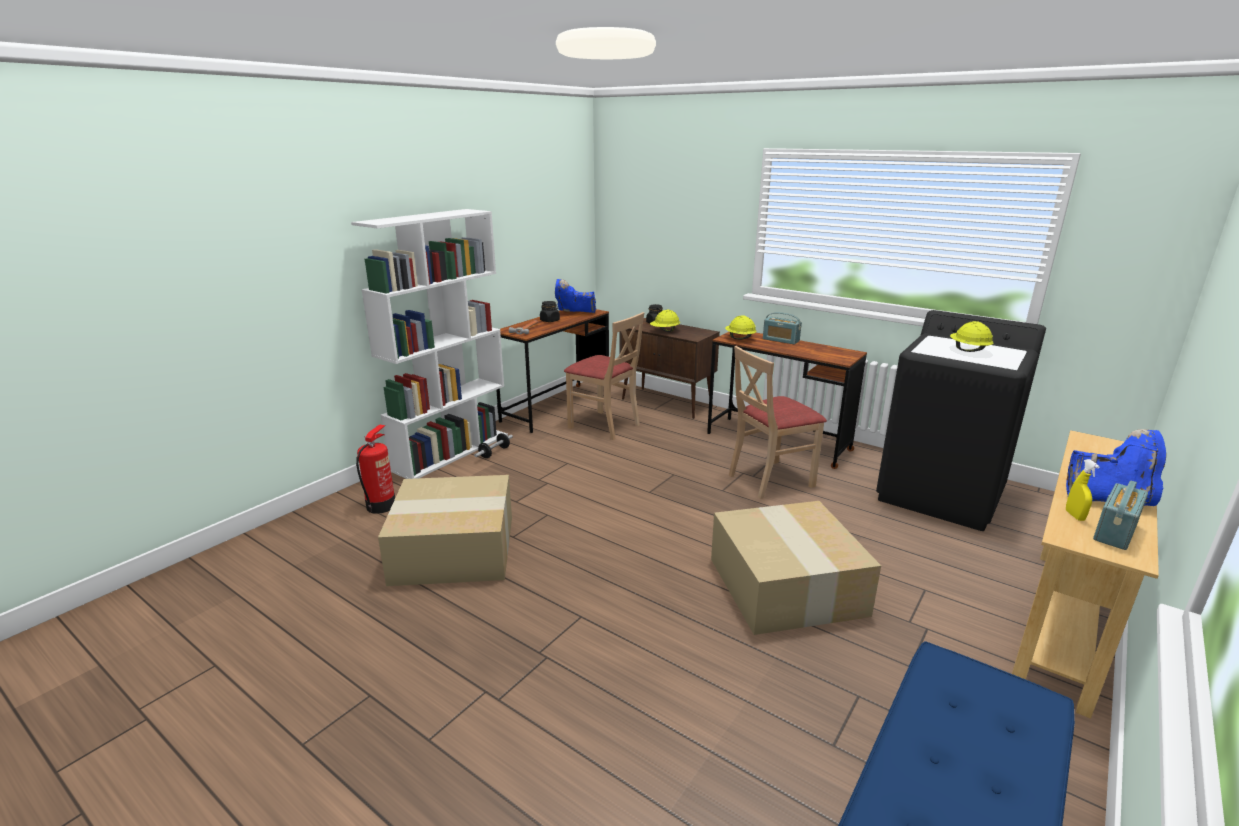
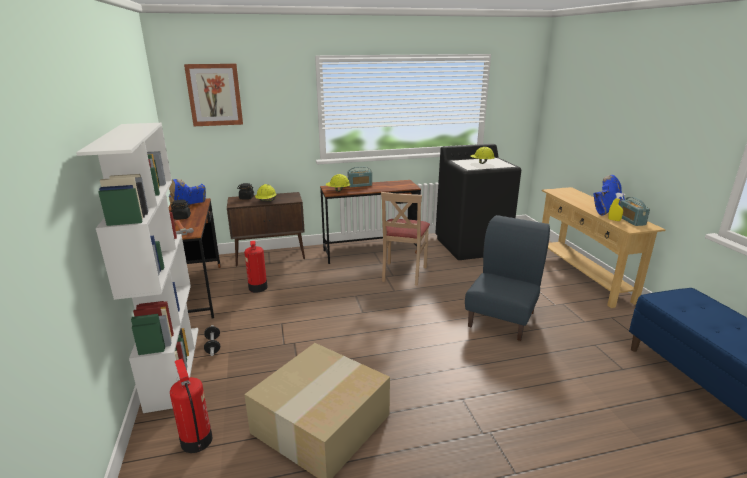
camera: 50 degrees left, 0 degrees up
(604, 425) = (258, 288): beige chair -> fire extinguisher
(646, 193) = (214, 95): none -> picture
(789, 587) = (502, 319): cardboard box -> blue chair

